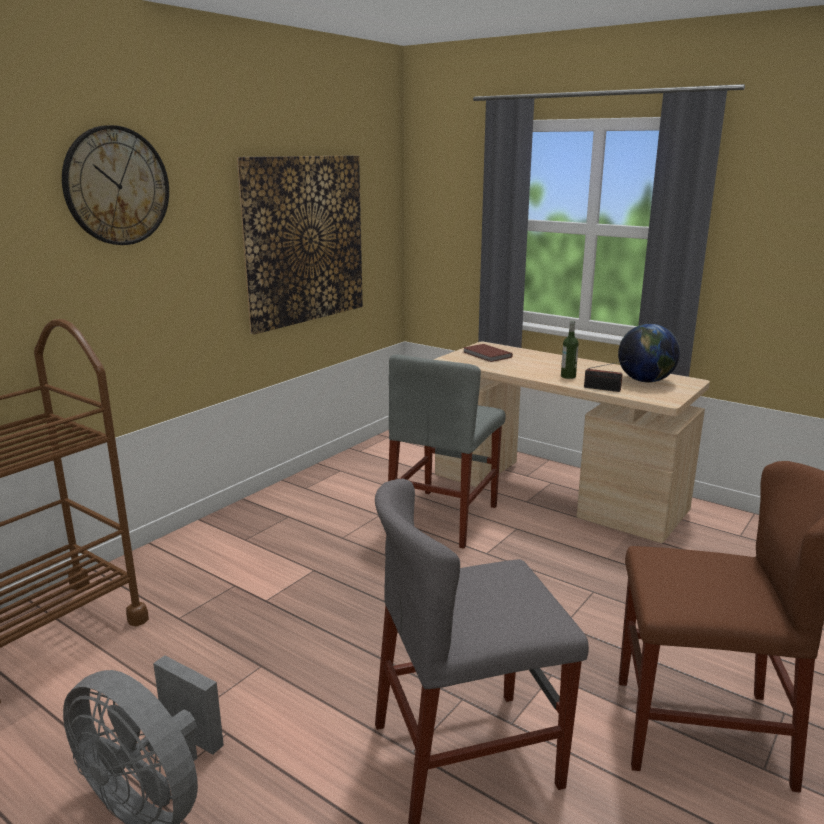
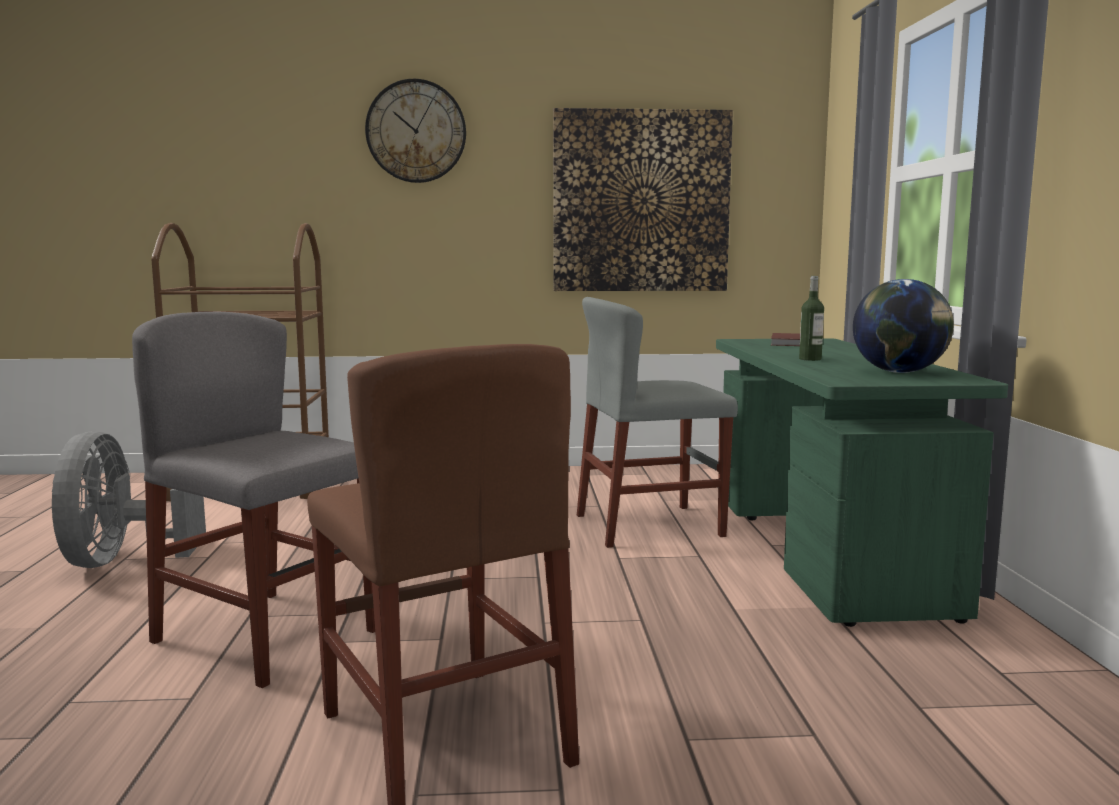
camera: 50 degrees right, 10 degrees down
(555, 495) = (823, 552): beige desk -> green desk
(604, 389) = (808, 368): radio -> none

